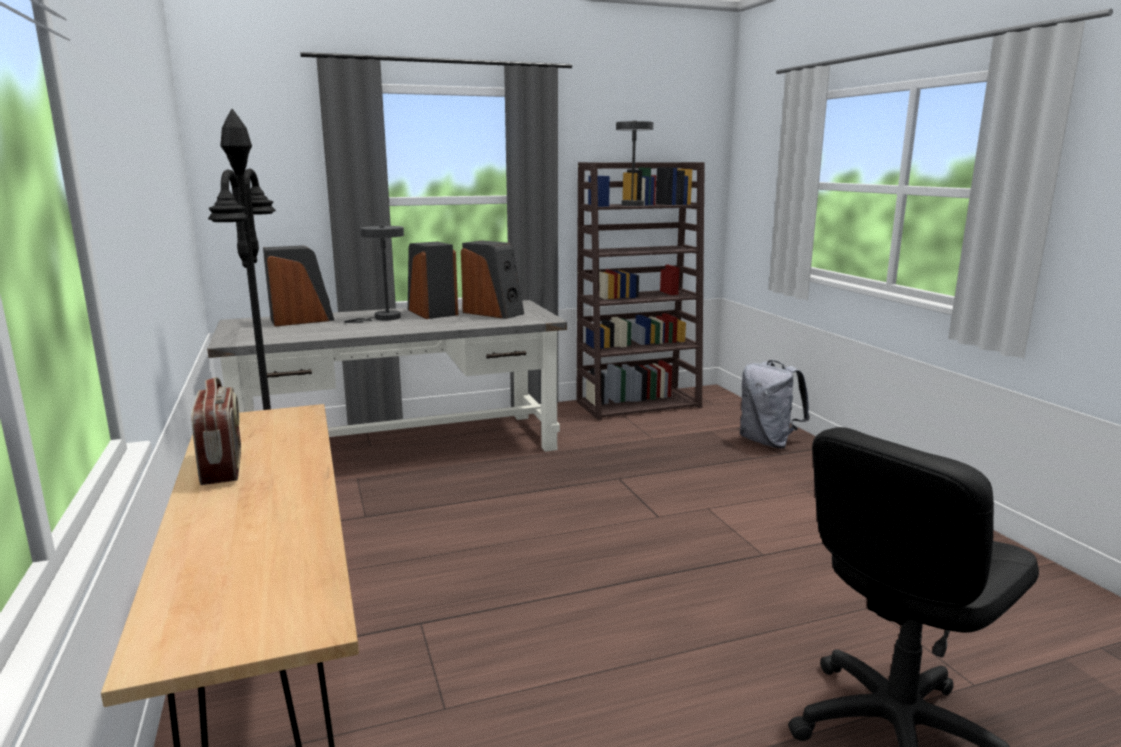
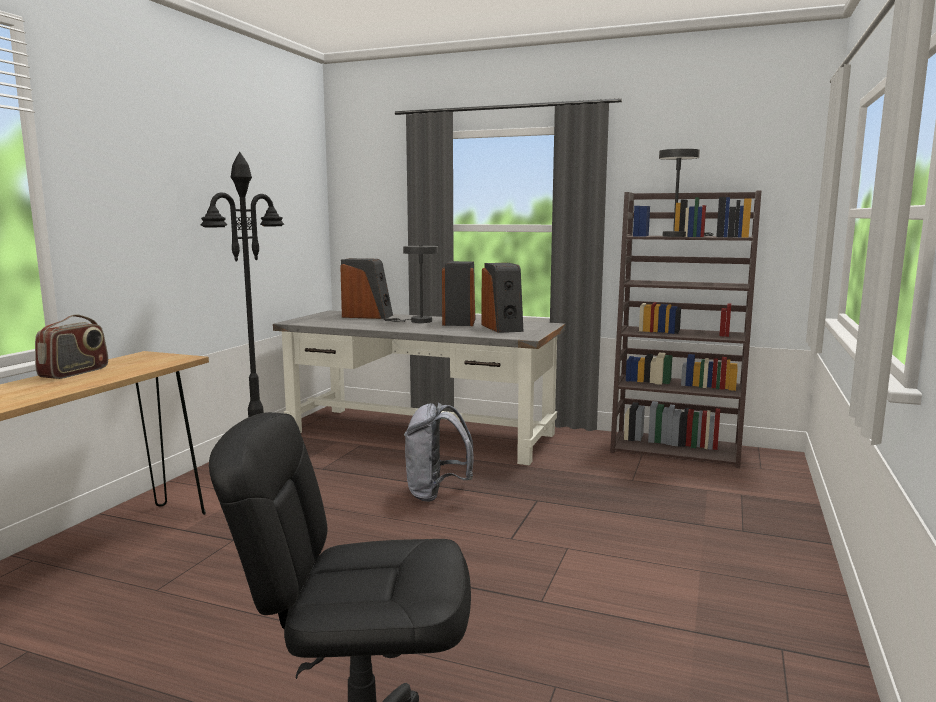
camera: 40 degrees right, 5 degrees down
(768, 442) = (752, 517): grey backpack -> grey backpack (436, 494)

